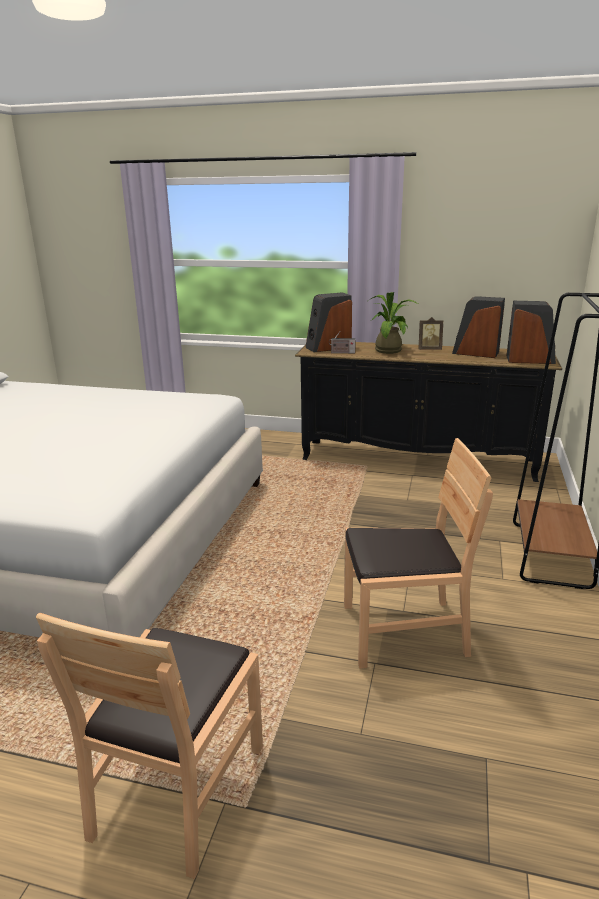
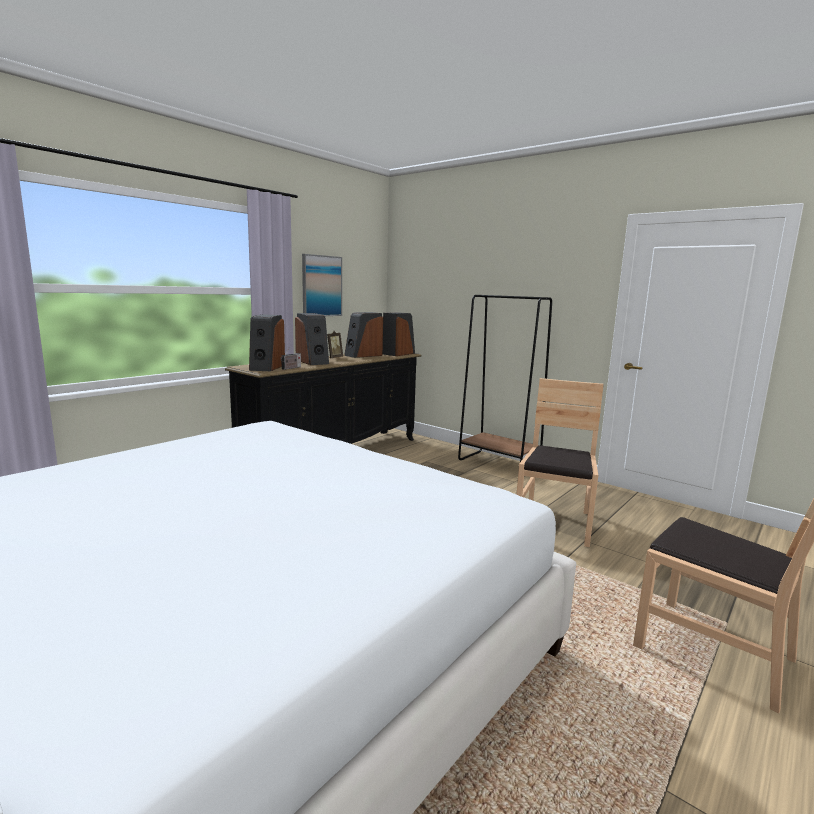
camera: 65 degrees left, 10 degrees down
(389, 350) = (313, 362): potted plant -> speaker
(458, 259) = (321, 286): none -> picture

